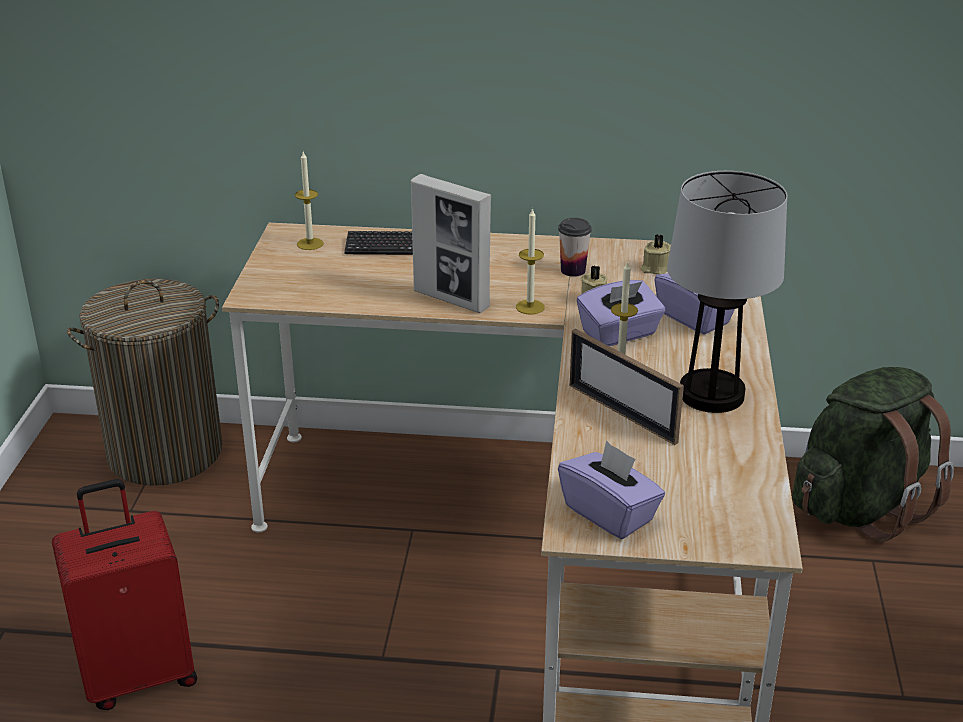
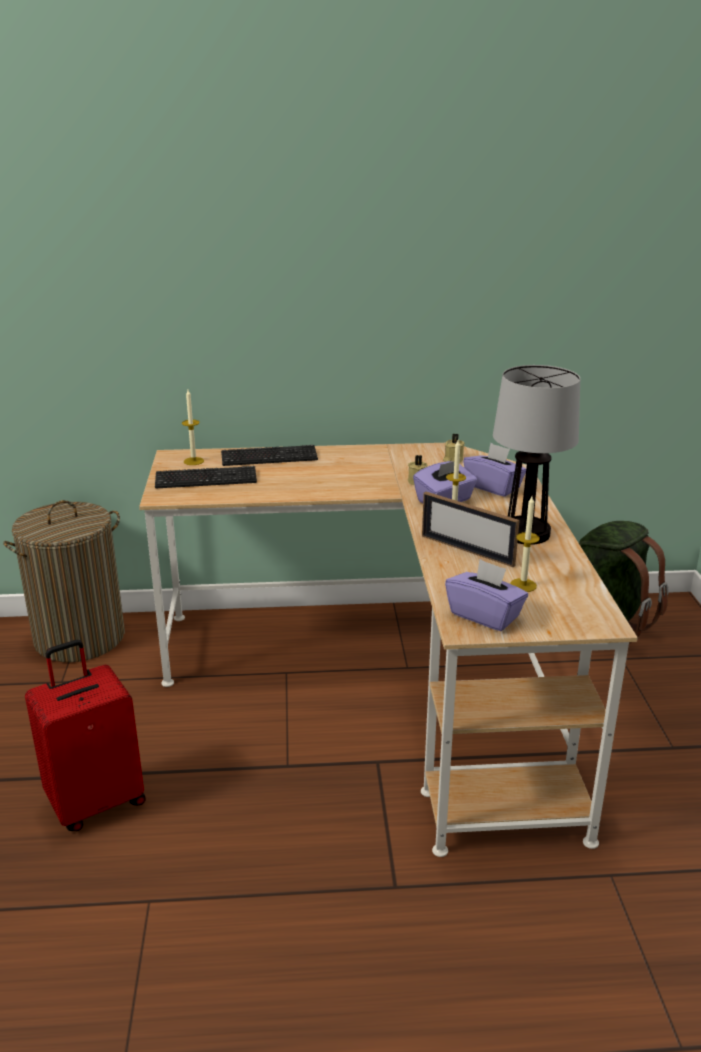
camera: 10 degrees left, 5 degrees down
(317, 274) = (206, 479): none -> keyboard
(451, 299) = (313, 488): picture frame -> none
(530, 307) = (373, 489): candle -> candle (523, 585)
(573, 270) = (395, 464): cup -> none

